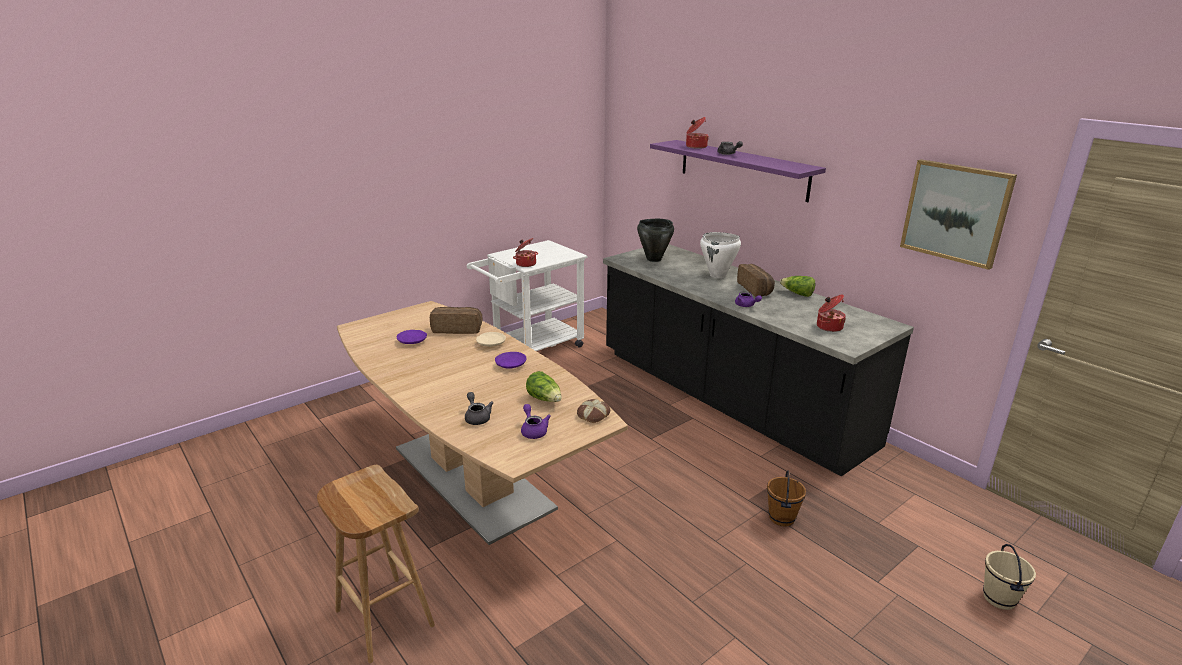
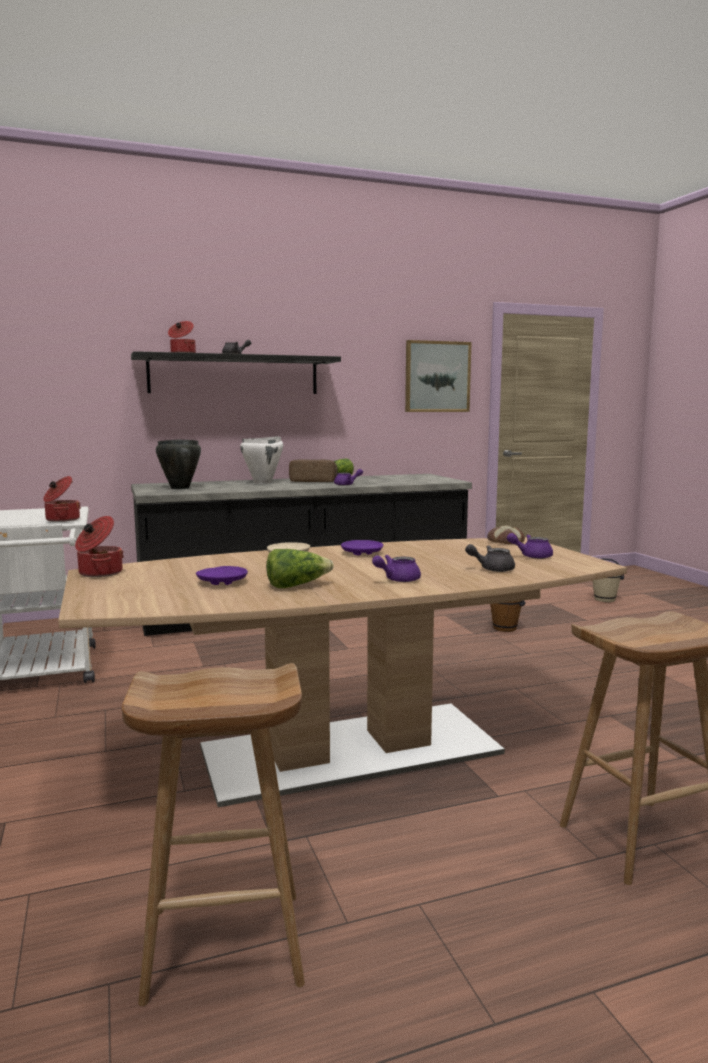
camera: 70 degrees left, 15 degrees down
(289, 481) = (222, 947): none -> brown stool
(432, 388) = (397, 580): none -> purple teapot
(457, 329) = (214, 564): bread -> none
(545, 399) = (462, 550): lettuce -> lettuce (296, 585)
(742, 169) = (234, 375): purple shelf -> black shelf
(828, 327) = (413, 480): cooking pot -> cooking pot (99, 573)

